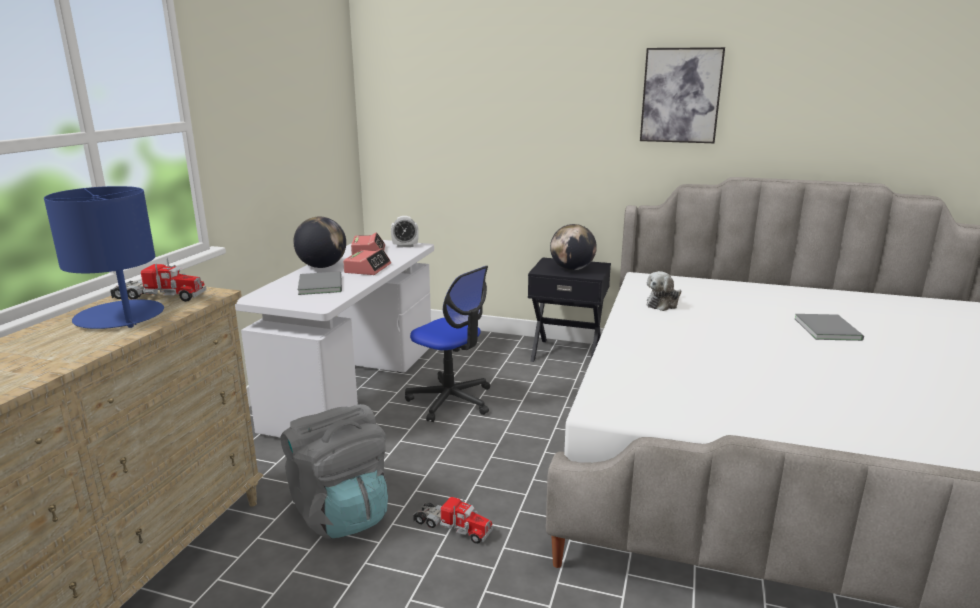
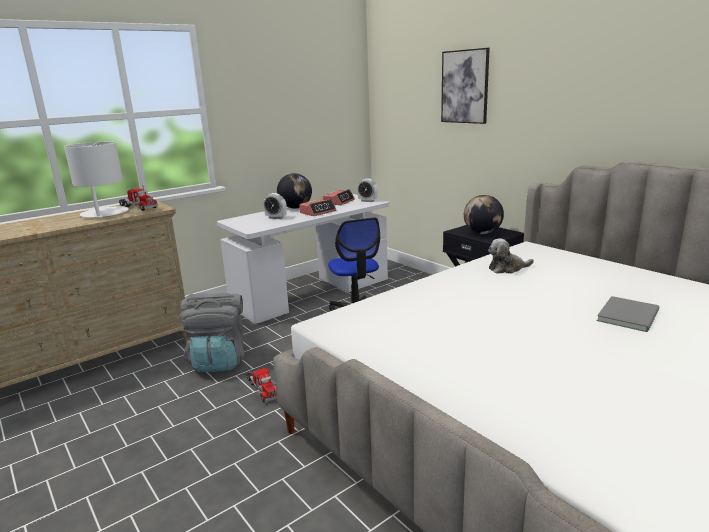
camera: 35 degrees right, 0 degrees up
(120, 317) = (104, 214): blue table lamp -> white table lamp
(322, 284) = (276, 218): grey book -> alarm clock
(681, 95) = (586, 82): picture -> picture (465, 87)

